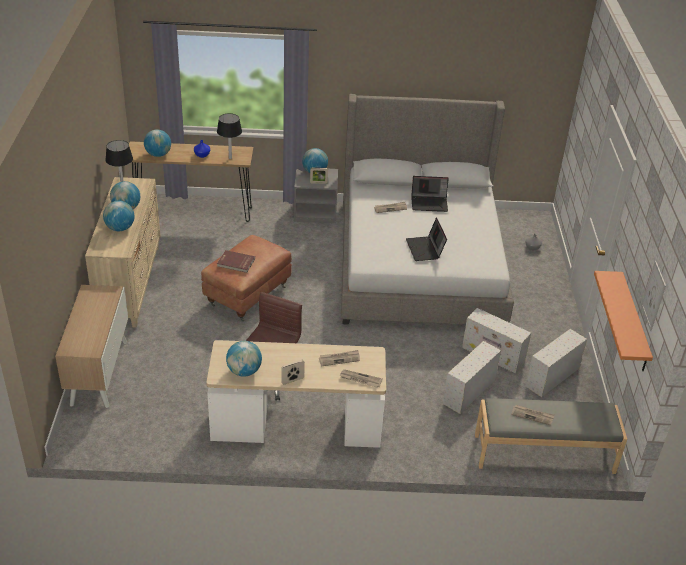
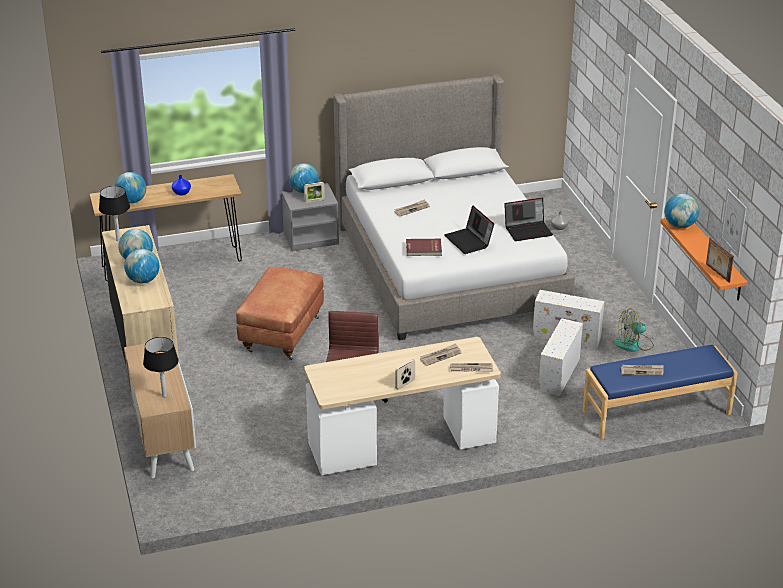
camera: 15 degrees left, 5 degrees down
(230, 158) = (215, 190): black table lamp -> black table lamp (164, 396)
(235, 263) = (271, 296): red book -> red book (423, 249)
(244, 371) = (352, 386): globe -> globe (680, 225)
(429, 203) = (450, 196): laptop -> laptop (528, 230)
(544, 454) = (657, 413): grey bench -> blue bench
(551, 378) = (634, 345): white storage box -> fan
(625, 341) = (717, 273): none -> picture frame

